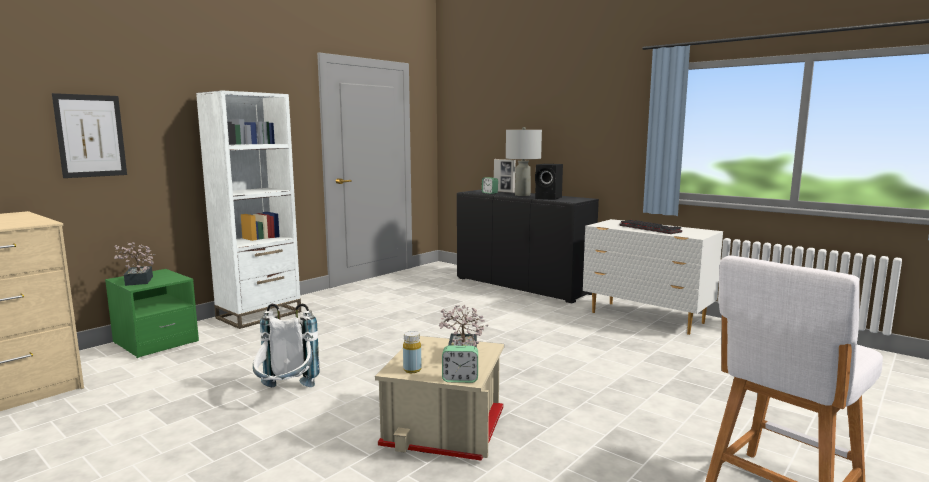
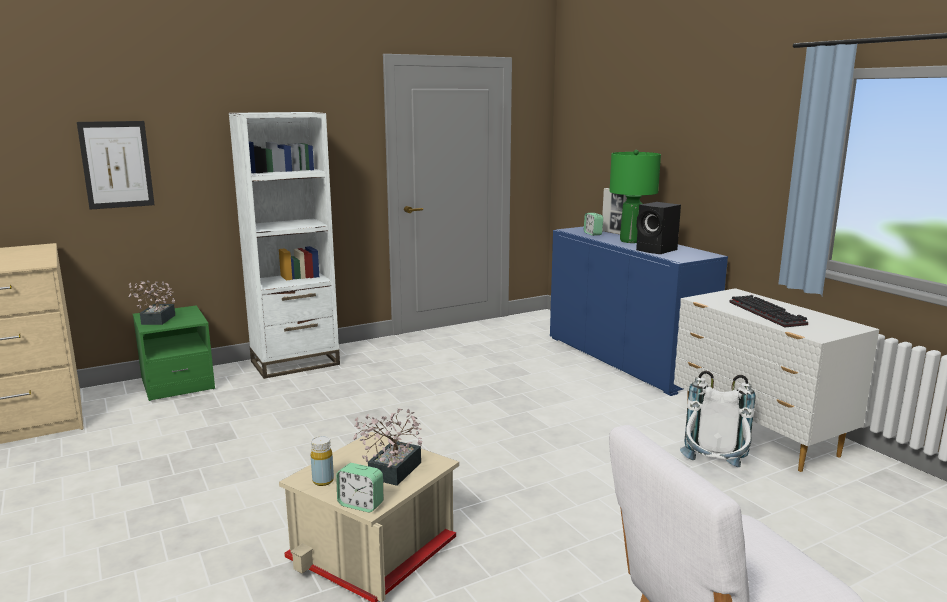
camera: 20 degrees right, 5 degrees up
(286, 394) = (248, 472): white backpack -> white backpack (714, 472)
(522, 195) = (631, 241): grey table lamp -> green table lamp
(522, 285) = (625, 359): black cabinet -> blue cabinet

